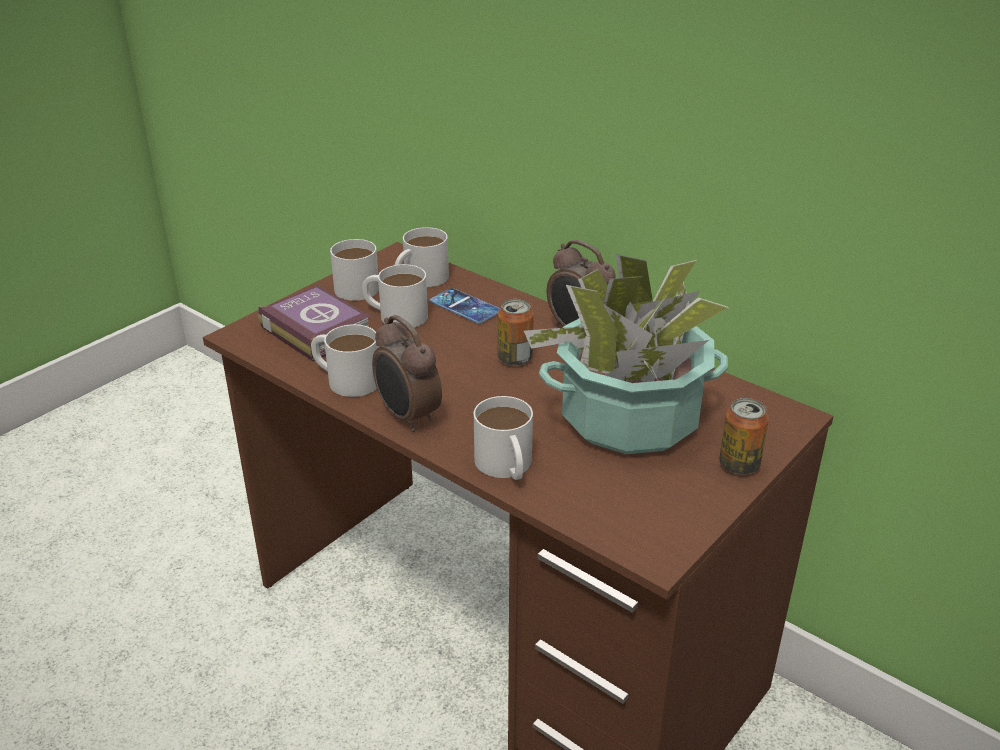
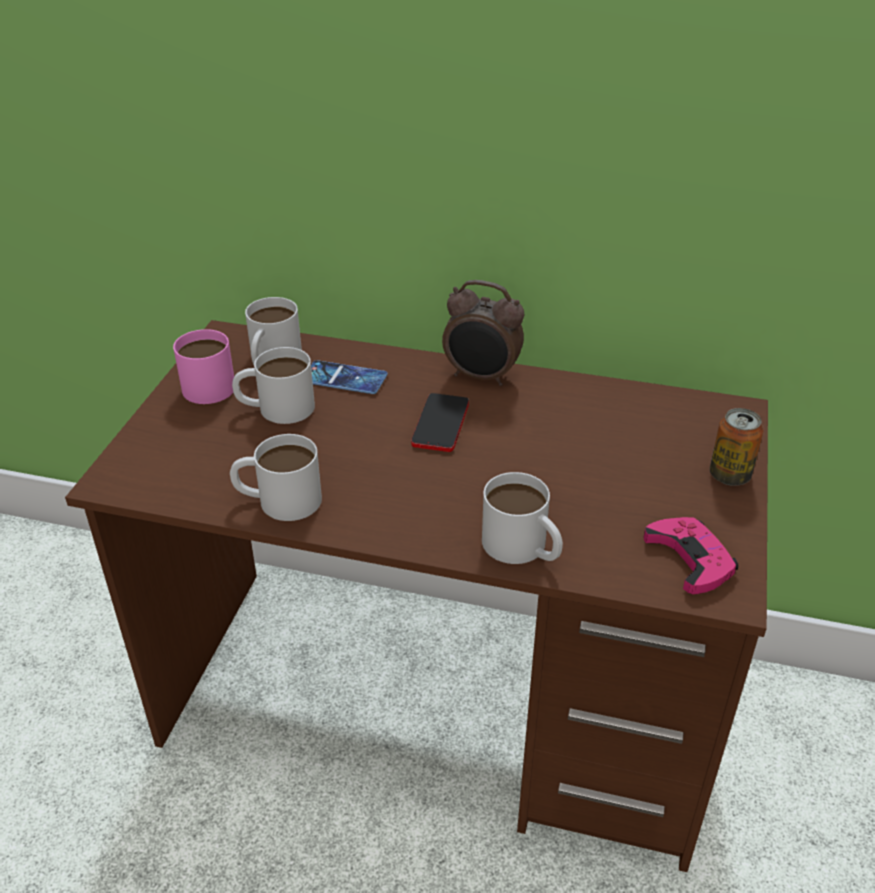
camera: 25 degrees left, 5 degrees up
(316, 329) = (198, 449): book -> none
(359, 284) = (208, 381): white mug -> pink mug
(407, 417) = (380, 524): alarm clock -> none
(515, 359) = (440, 424): can -> phone
(629, 419) = (599, 457): potted plant -> none
(644, 517) = (690, 559): none -> pink game controller

